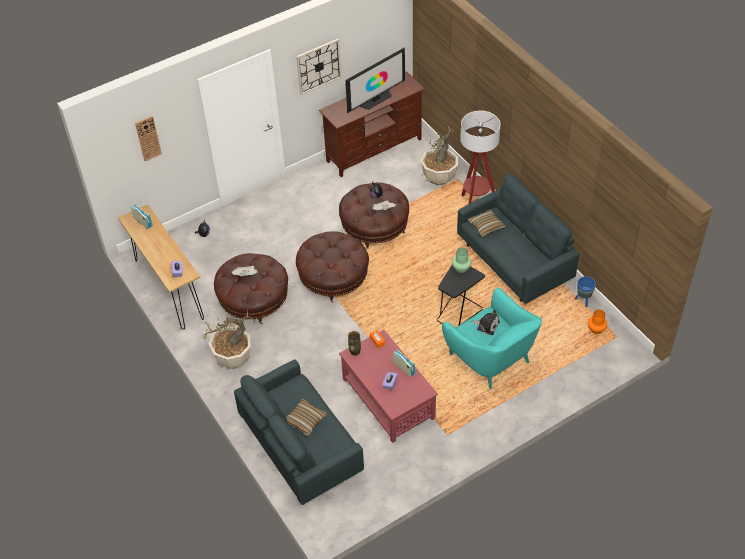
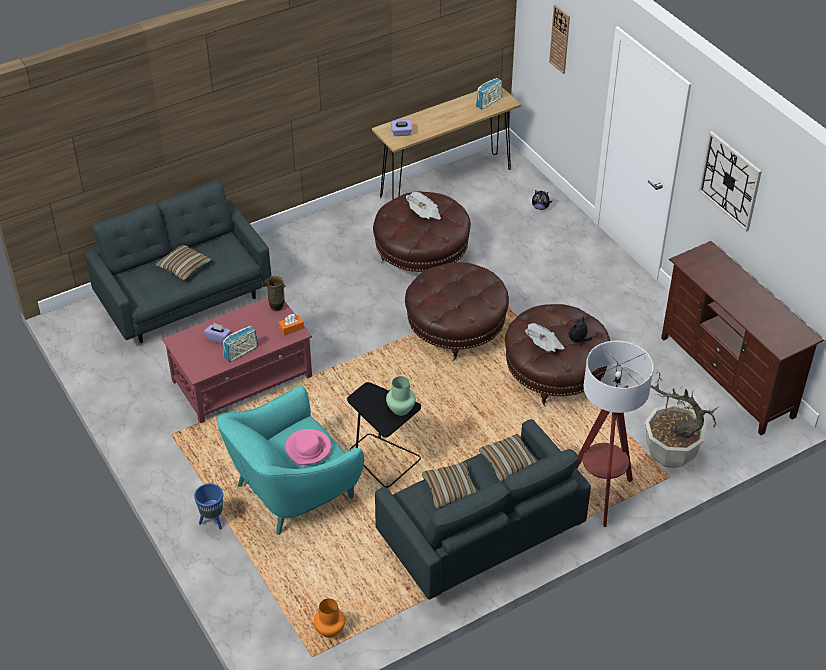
camera: 90 degrees right, 5 degrees down
(233, 358) = (328, 239): potted plant -> none
(375, 99) = (743, 301): television -> none
(486, 325) = (308, 449): plush toy -> pink hat
(512, 252) = (450, 490): none -> pillow
(583, 300) = (392, 620): blue planter -> blue planter (212, 521)

